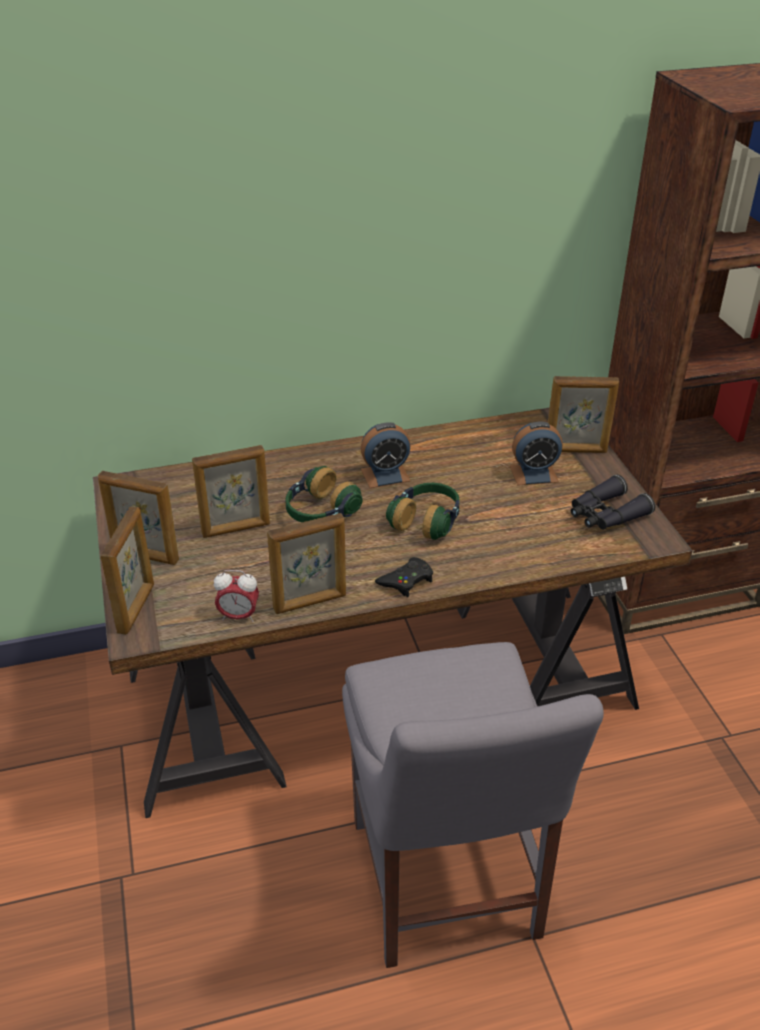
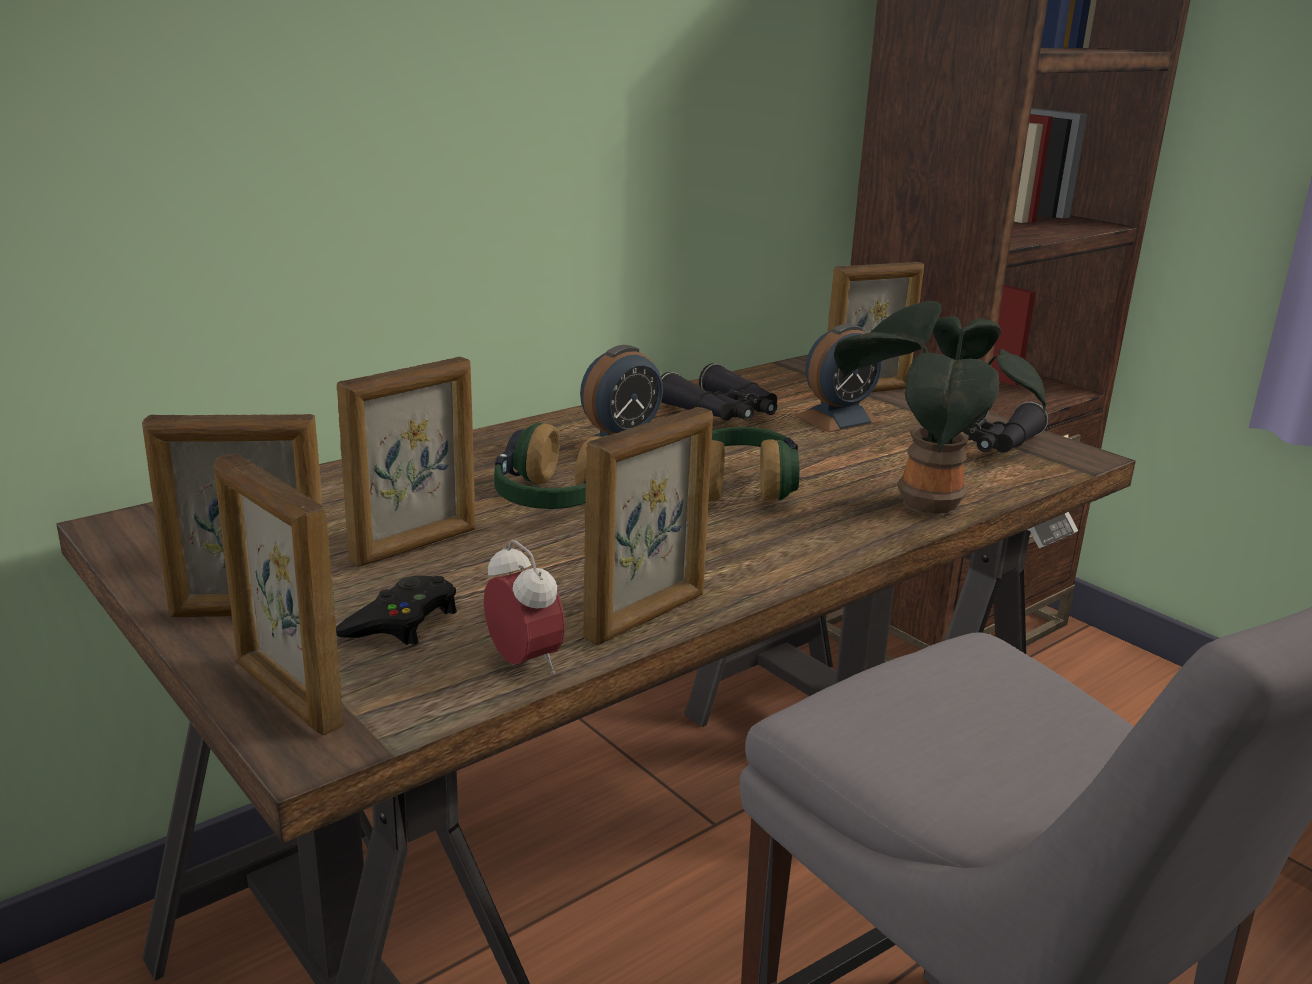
camera: 25 degrees left, 15 degrees down
(137, 608) = (287, 695): picture frame -> picture frame turned 150 degrees clockwise
(238, 616) = (524, 663): alarm clock -> alarm clock turned 105 degrees counterclockwise
(406, 581) = (784, 558): black game controller -> black game controller (402, 621)
(467, 455) = (722, 413): none -> black binoculars
(517, 558) = (921, 504): none -> potted plant

